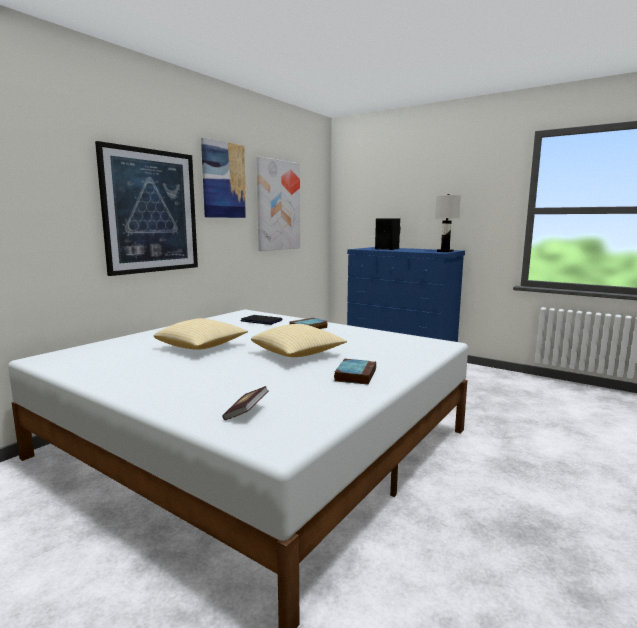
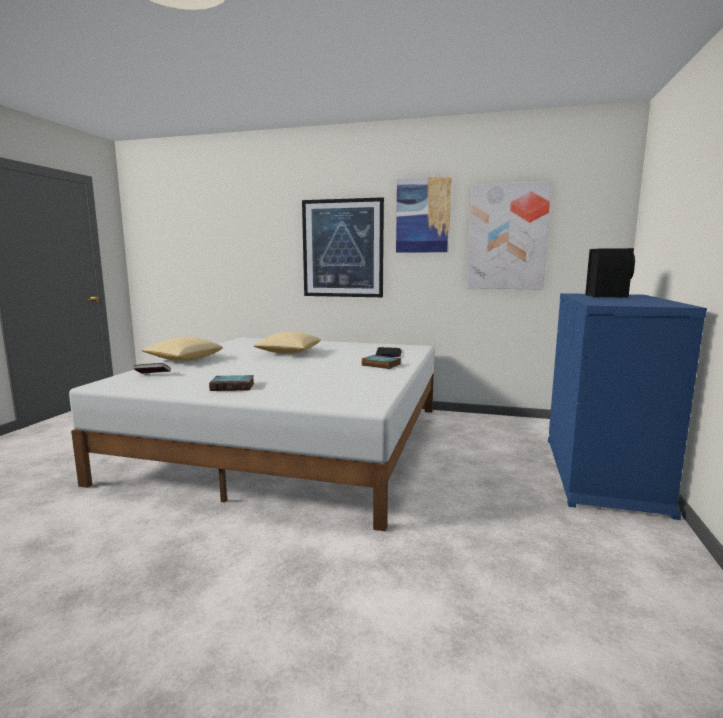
camera: 70 degrees right, 0 degrees up
(298, 354) = (284, 371): pillow -> pillow (183, 360)
(445, 251) = (627, 304): white table lamp -> none

